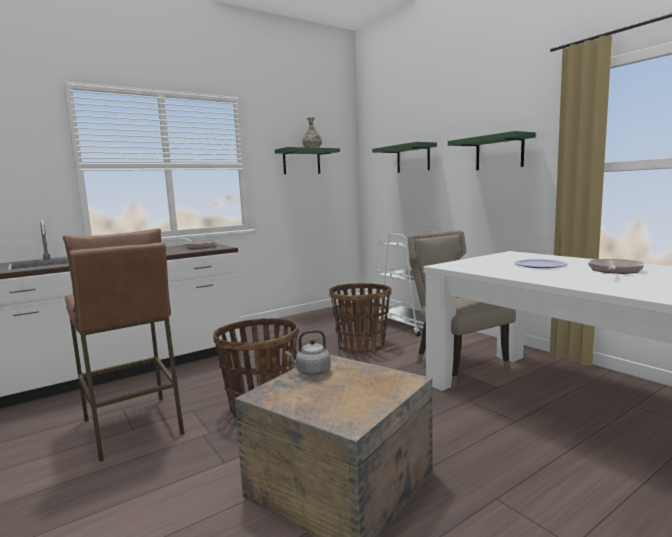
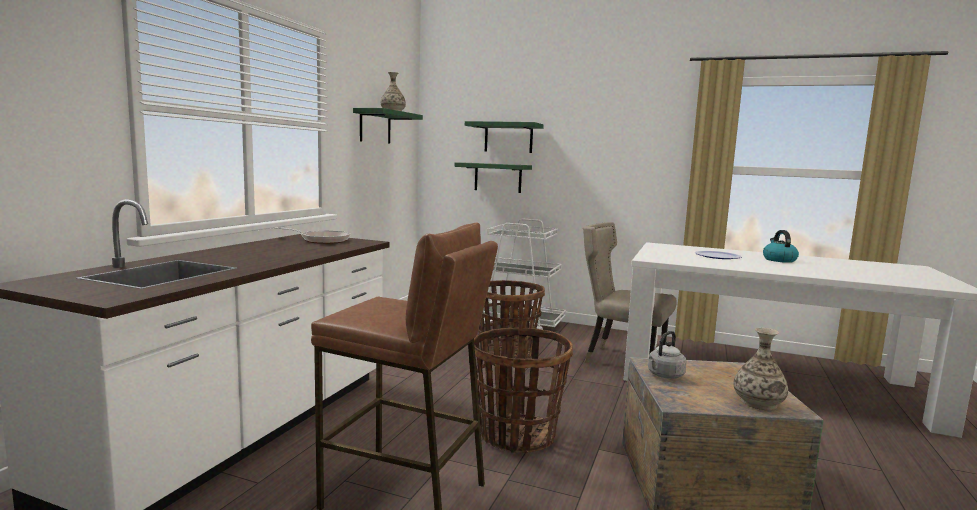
camera: 35 degrees left, 0 degrees up
(333, 411) = (758, 402): none -> vase
(499, 153) = (621, 145): green shelf -> green shelf (498, 177)
(614, 271) = (779, 260): frying pan -> kettle

